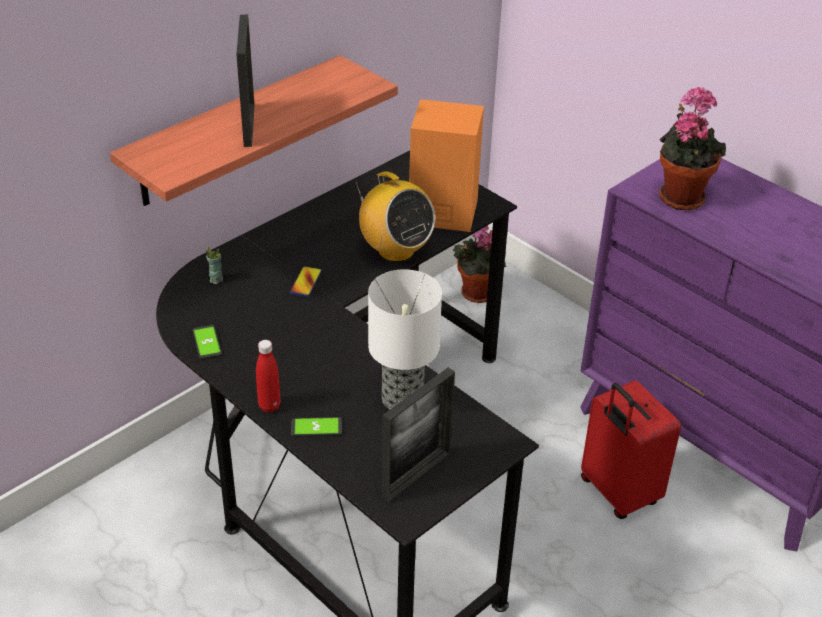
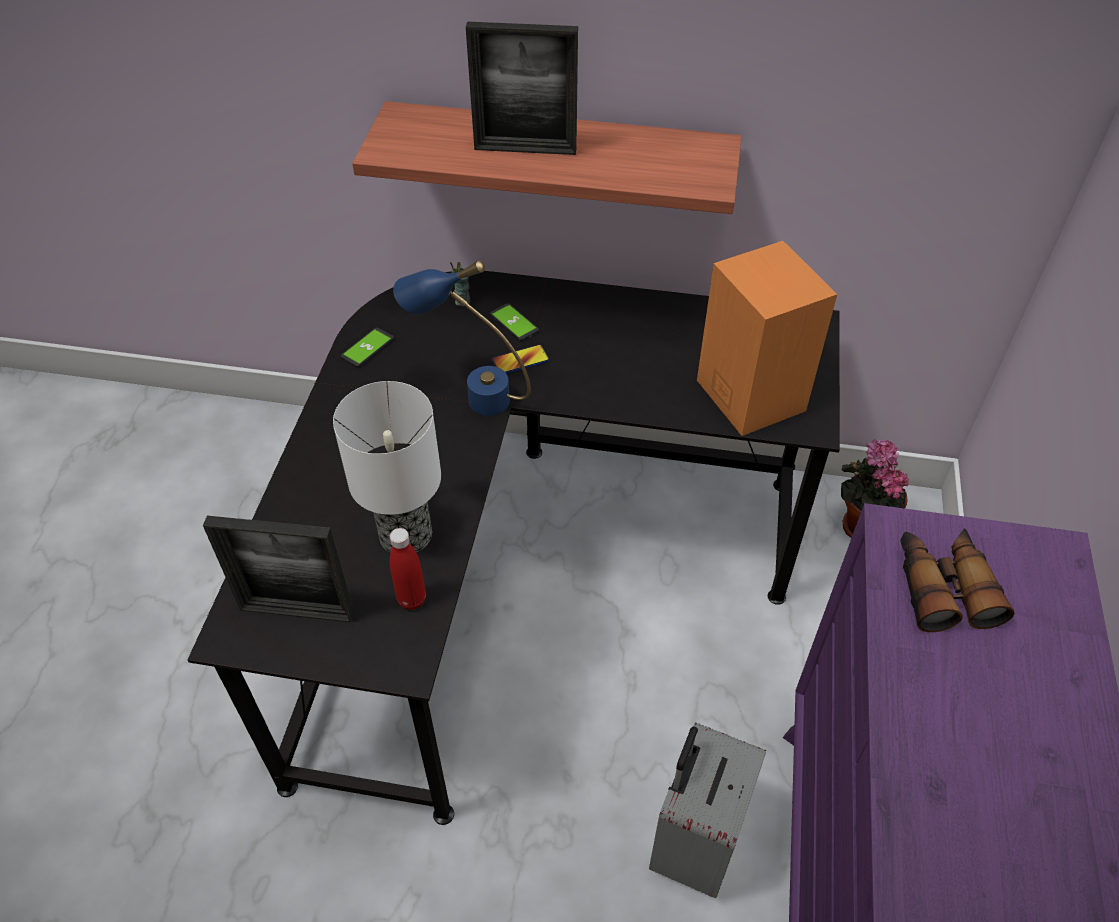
camera: 55 degrees right, 10 degrees up
(249, 125) = (525, 149): picture frame -> picture frame turned 45 degrees clockwise
(269, 406) = (313, 441): red bottle -> red bottle (412, 599)
(311, 317) = (470, 395): none -> blue table lamp
(316, 427) = (309, 492): phone -> phone (514, 323)
(395, 251) = (640, 396): radio -> none
(617, 493) = (693, 843): red suitcase -> grey suitcase
(680, 196) = (943, 587): potted plant -> binoculars

